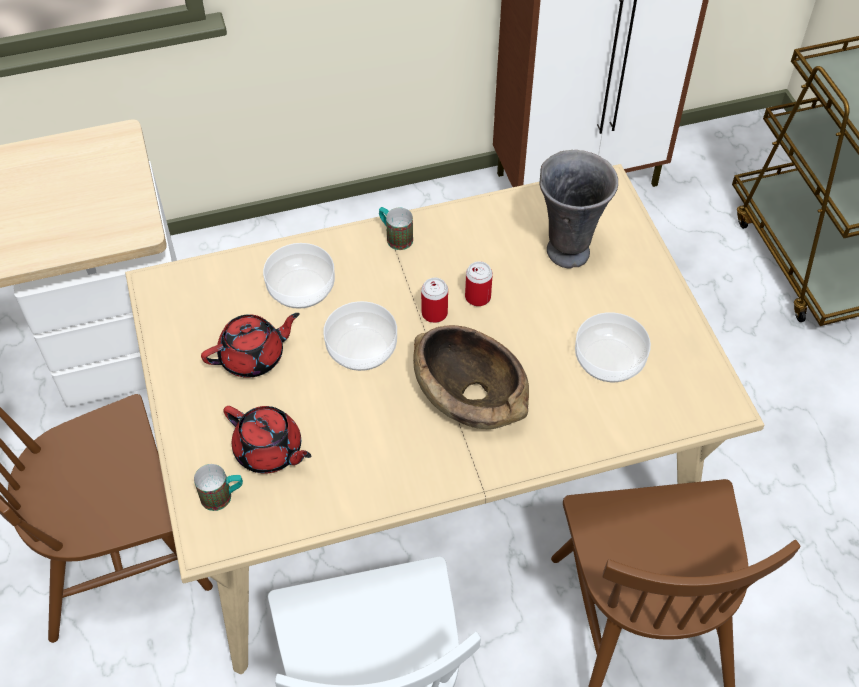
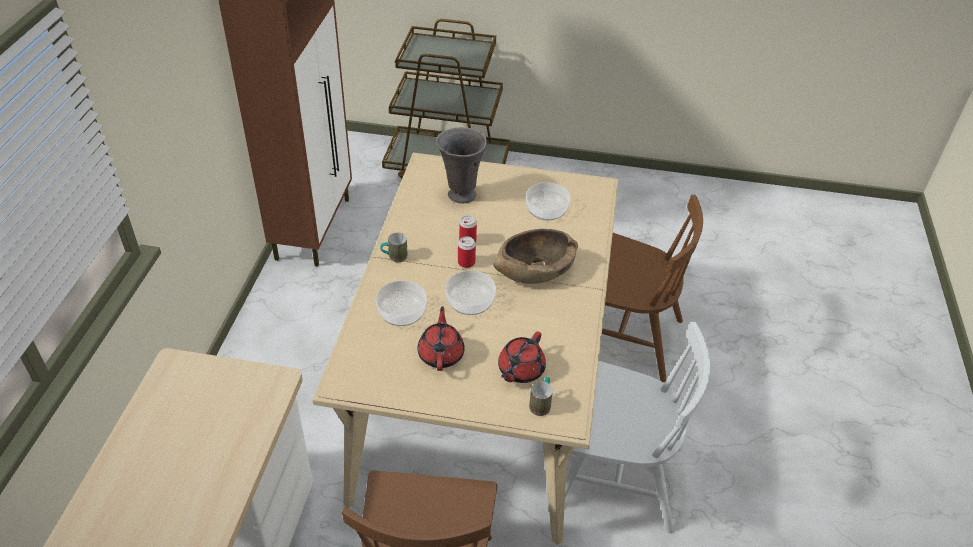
camera: 65 degrees left, 10 degrees down
(269, 451) = (520, 370): red teapot -> red teapot turned 150 degrees clockwise

